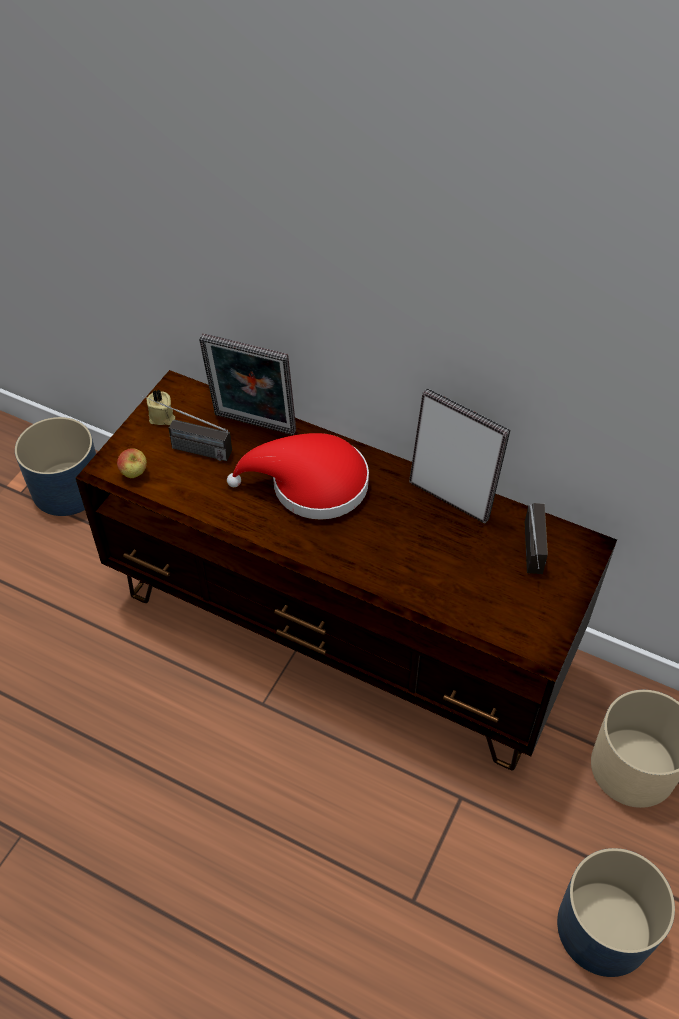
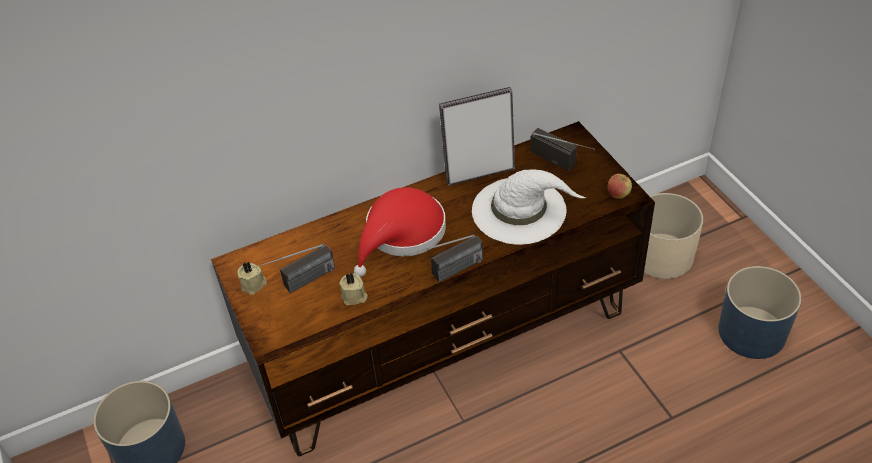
camera: 50 degrees left, 5 degrees down
(134, 474) = (292, 326): apple -> apple (618, 195)
(203, 497) = (354, 297): none -> beige candle
(253, 426) = (317, 238): picture frame -> none
(288, 550) = (446, 274): none -> radio
(429, 562) = (520, 210): none -> white hat

